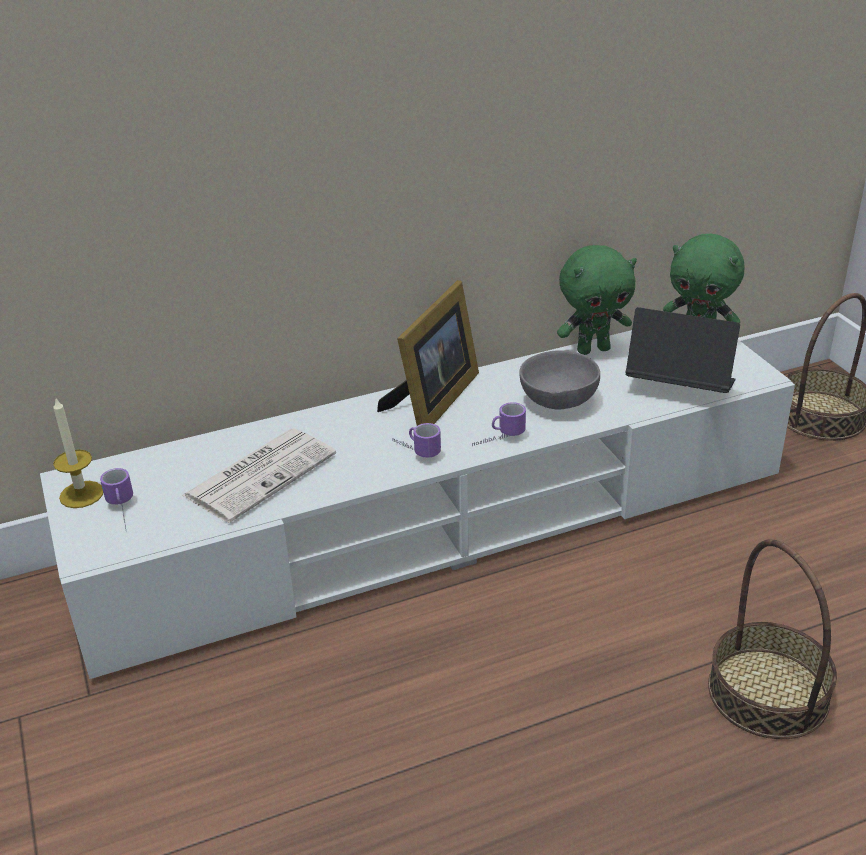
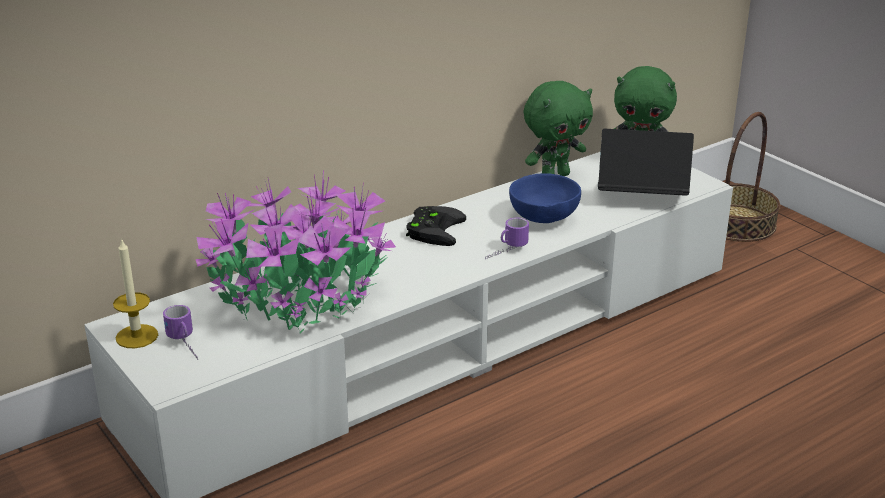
camera: 15 degrees left, 5 degrees down
(261, 474) = (303, 301): newspaper -> potted plant
(415, 451) = (436, 268): mug -> none
(433, 402) = (433, 229): picture frame -> black game controller
(558, 403) = (543, 219): grey bowl -> blue bowl
(768, 693) = (776, 435): basket -> none

